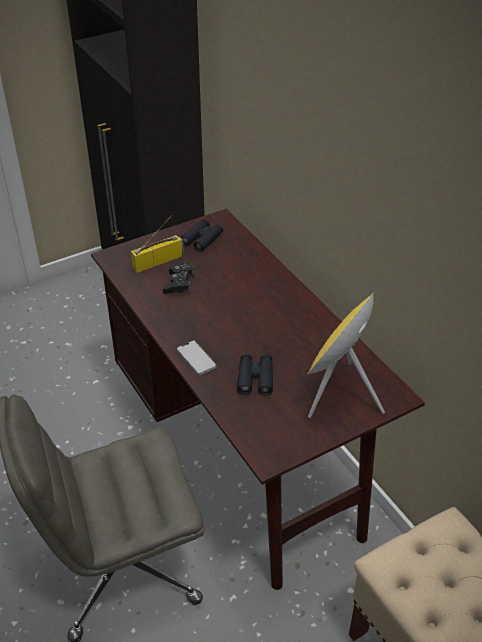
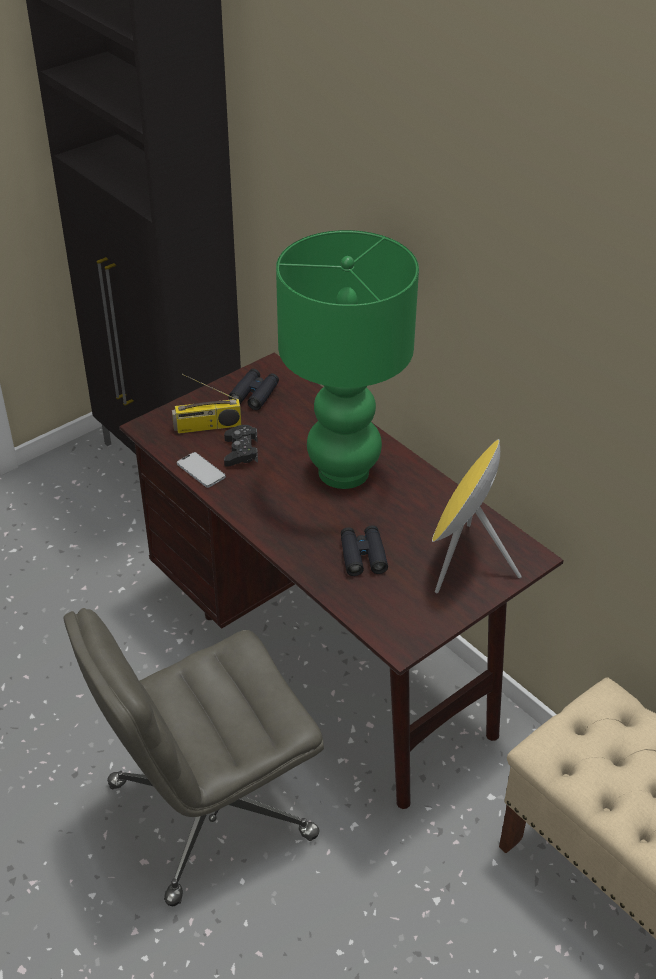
camera: 10 degrees left, 0 degrees up
(158, 261) = (207, 427): radio -> radio turned 150 degrees counterclockwise
(196, 358) = (286, 540): phone -> phone (201, 471)
(256, 309) = (343, 473): none -> green table lamp

